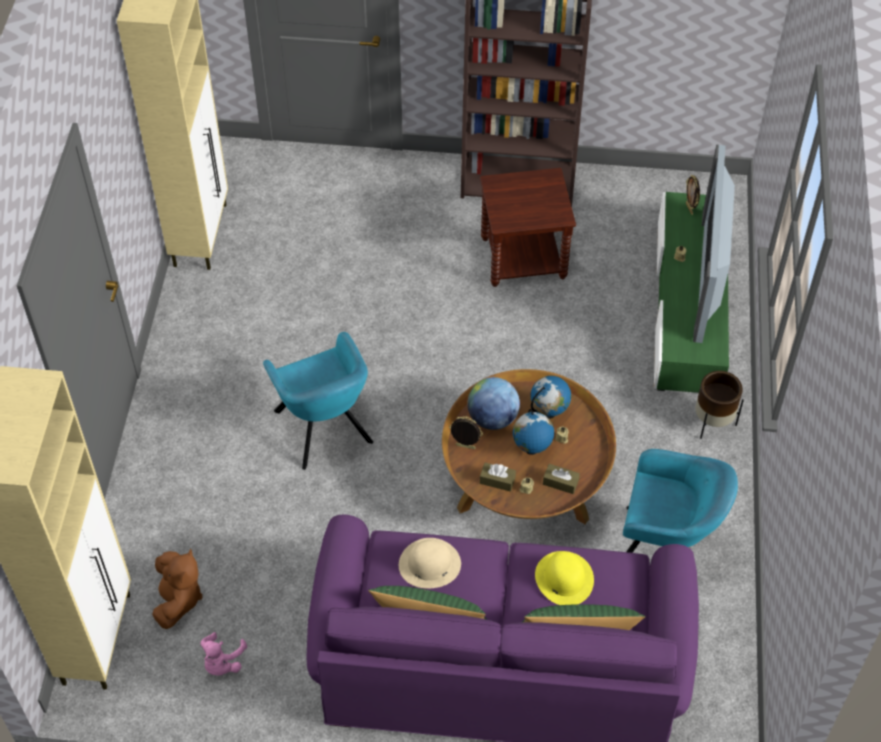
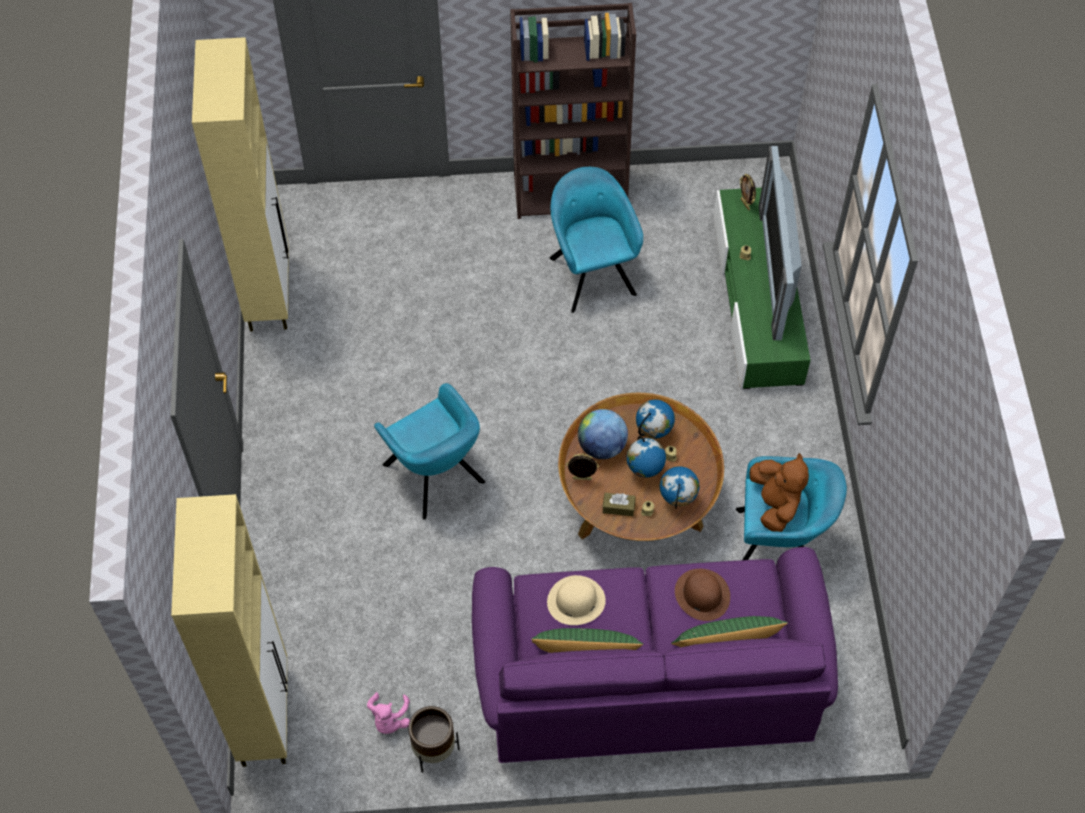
camera: 10 degrees left, 5 degrees up
(178, 599) = (333, 665): brown plush toy -> brown plush toy (775, 504)
(523, 257) = (591, 272): brown side table -> turquoise armchair
(560, 482) = (677, 500): brown tissue box -> globe
(564, 578) = (702, 594): yellow hat -> brown hat
(712, 423) = (800, 413): brown planter -> brown planter (433, 750)

